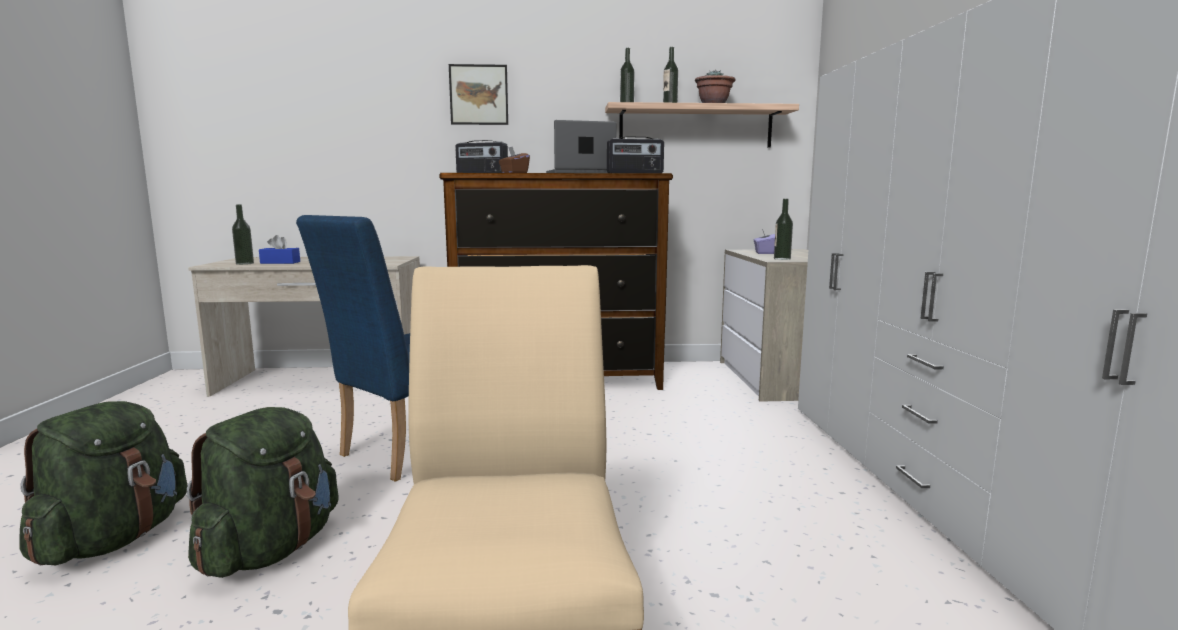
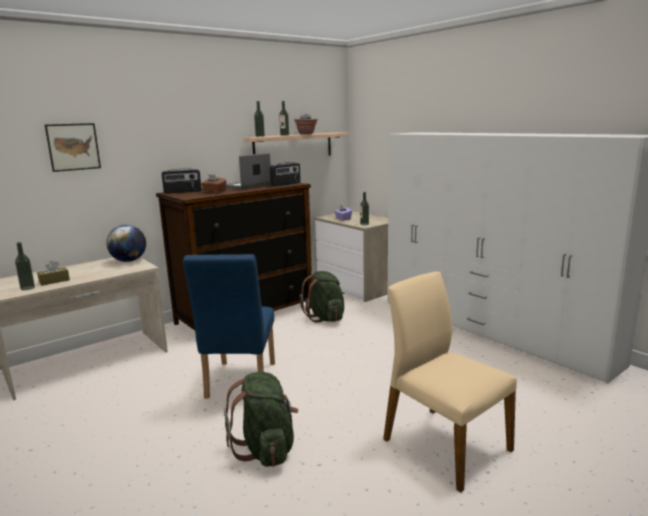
camera: 35 degrees left, 5 degrees up
(114, 539) = (169, 483): green backpack -> green backpack (325, 318)
(280, 262) = (54, 281): blue tissue box -> brown tissue box
(392, 259) = (129, 261): none -> globe
(479, 95) = (164, 133): picture -> picture (73, 147)

